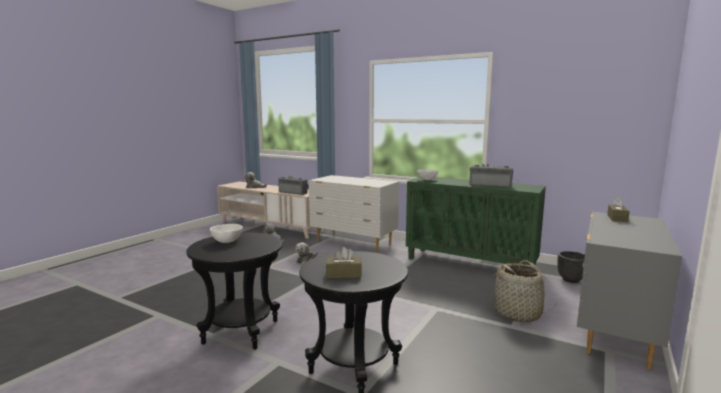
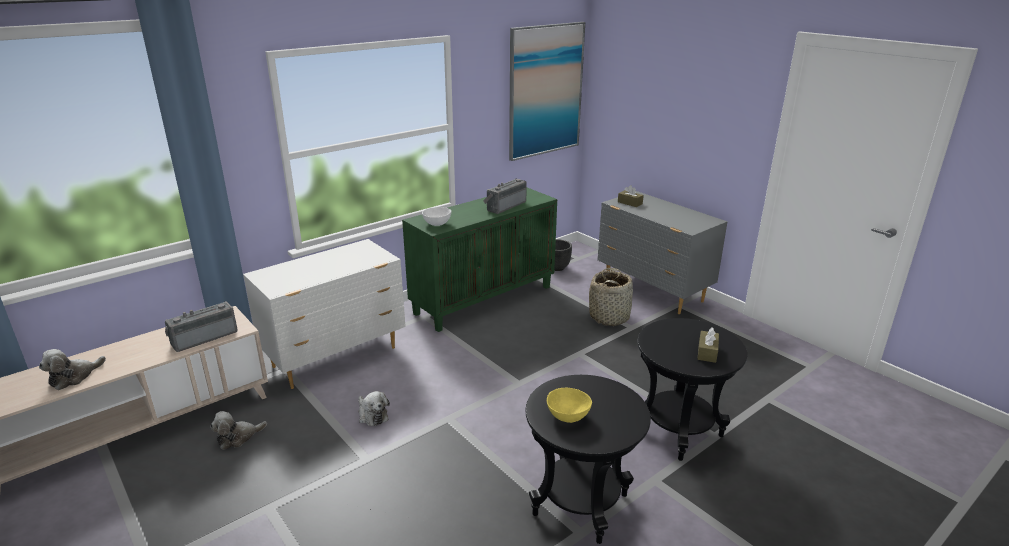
camera: 70 degrees left, 15 degrees up
(226, 241) = (568, 417): white bowl -> yellow bowl
(603, 105) = (545, 91): none -> picture

